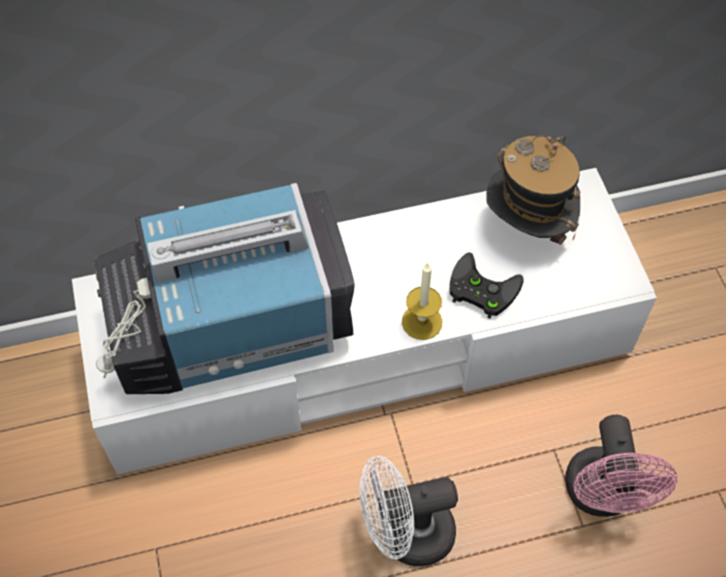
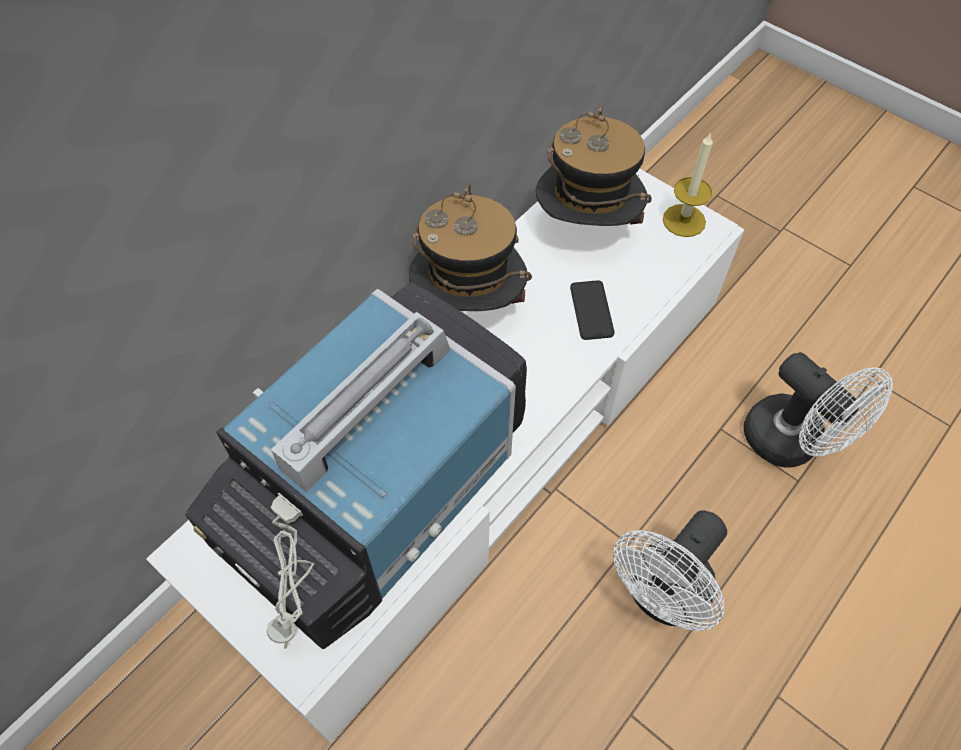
camera: 35 degrees left, 0 degrees up
(392, 237) = (469, 308): none -> hat
(422, 322) = (564, 373): candle -> candle (684, 220)
(479, 289) = (591, 310): black game controller -> phone
(602, 496) = (792, 443): pink fan -> white fan

